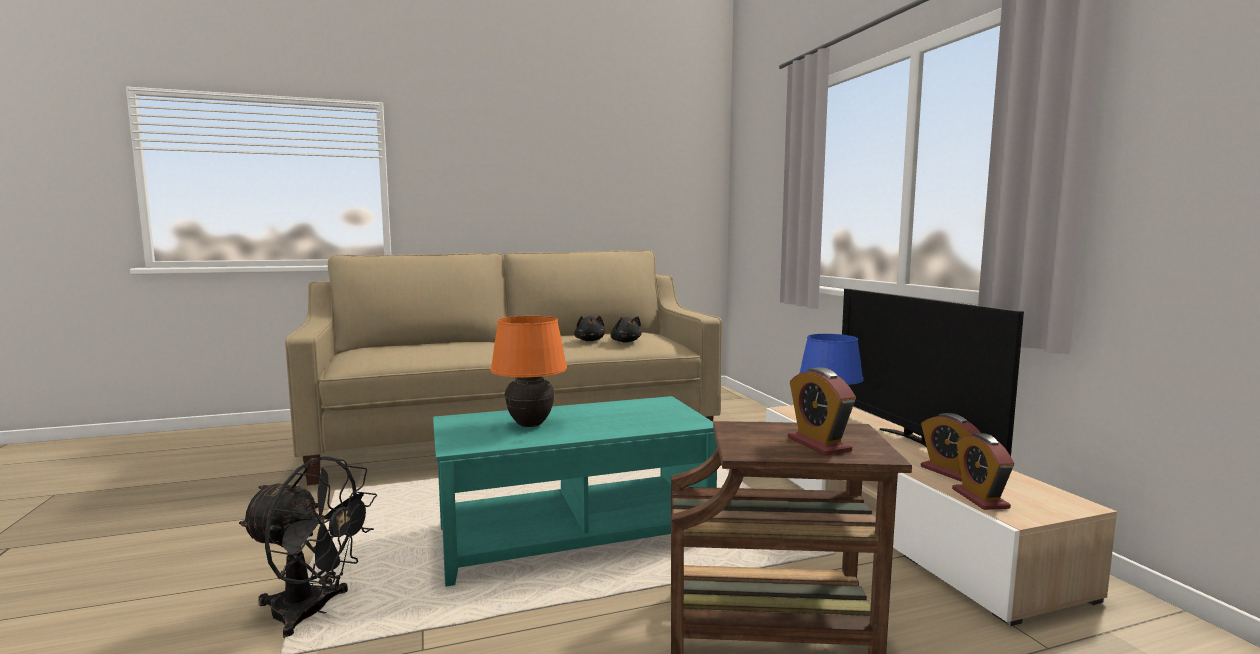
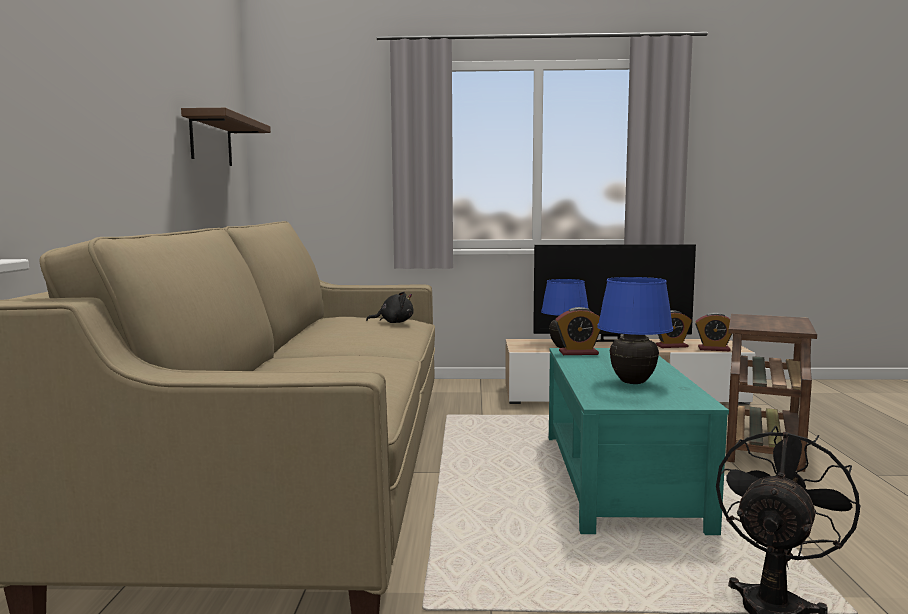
camera: 70 degrees left, 0 degrees up
(530, 425) = (633, 383): orange table lamp -> blue table lamp
(590, 340) = (373, 328): black plush toy -> none
(649, 186) = (211, 140): none -> brown shelf
(818, 444) = (779, 321): alarm clock -> alarm clock (578, 353)

